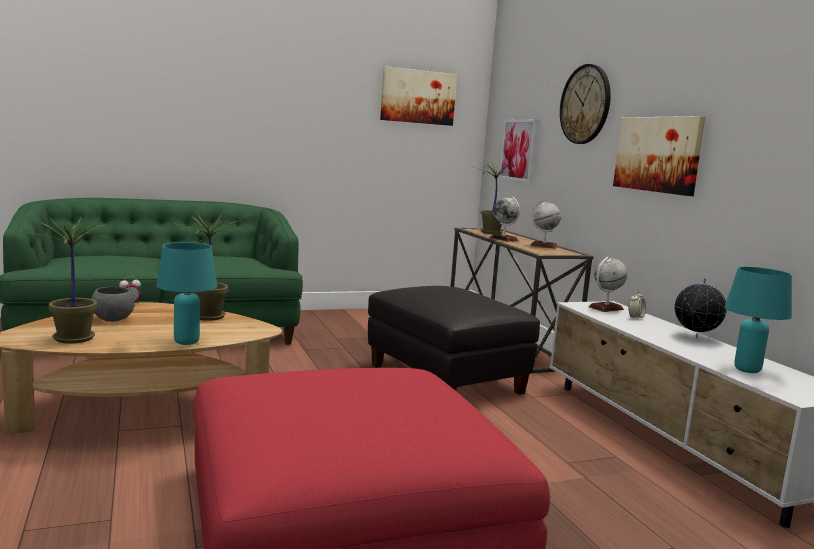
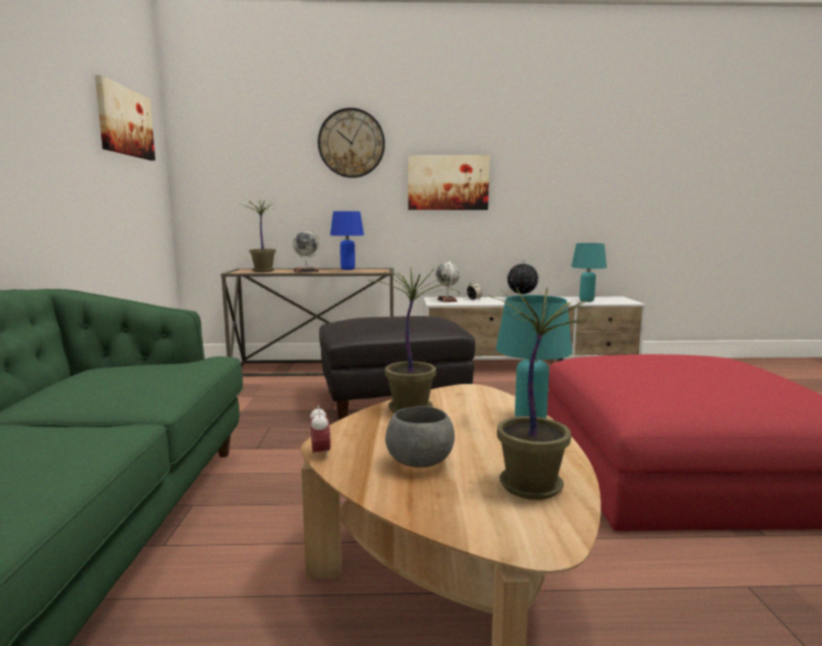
camera: 70 degrees left, 0 degrees up
(518, 150) = (248, 186): picture -> none
(543, 246) = (347, 269): globe -> blue table lamp

